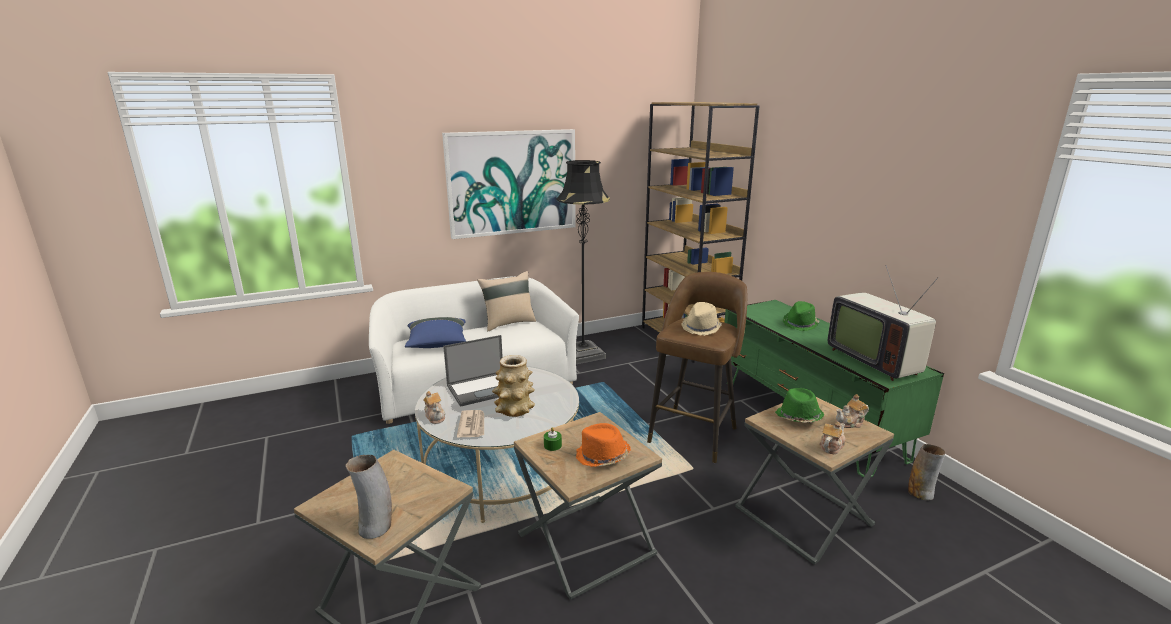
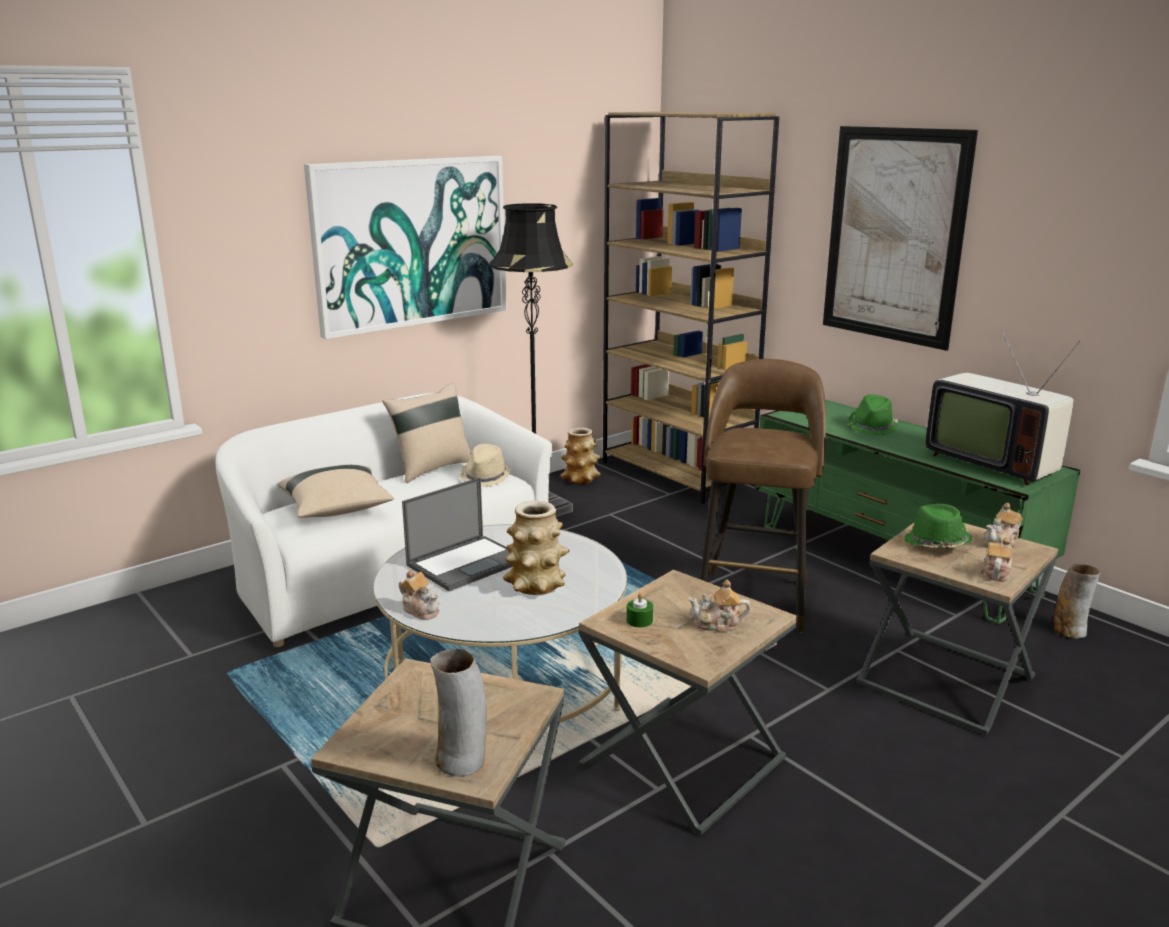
camera: 15 degrees left, 0 degrees up
(437, 344) = (337, 509): blue pillow -> beige pillow
(472, 425) = (487, 614): newspaper -> none
(602, 456) = (718, 625): orange hat -> teapot
(622, 337) = (581, 479): none -> vase
(701, 328) = (765, 440): beige hat -> beige hat (486, 477)
(827, 190) = (894, 236): none -> picture

